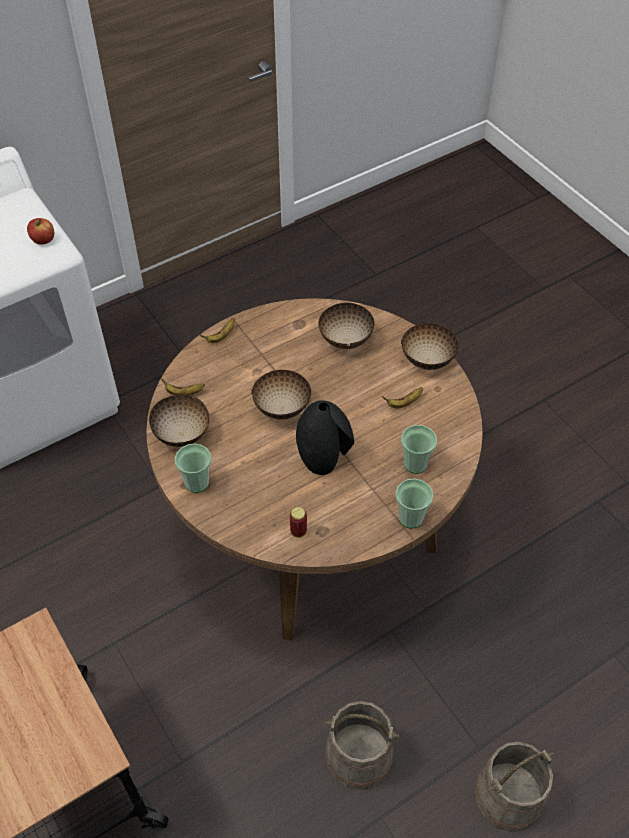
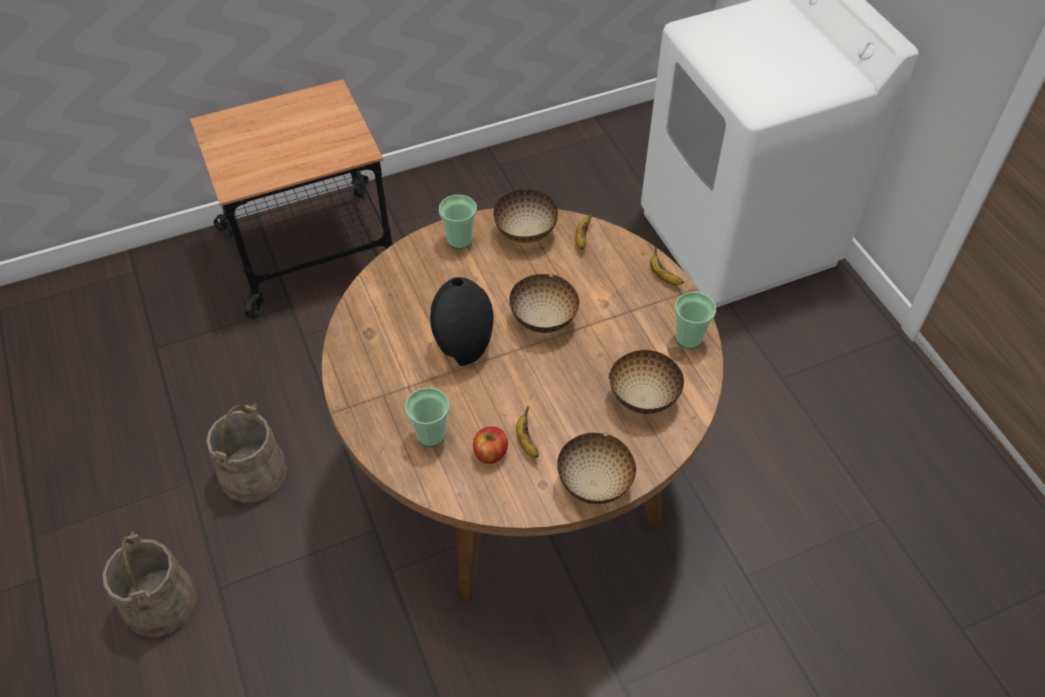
camera: 100 degrees right, 0 degrees up
(43, 239) = (781, 96): apple -> apple (490, 453)
(298, 531) = (375, 313): can -> none
(410, 518) = (359, 415): cup -> cup (689, 338)

